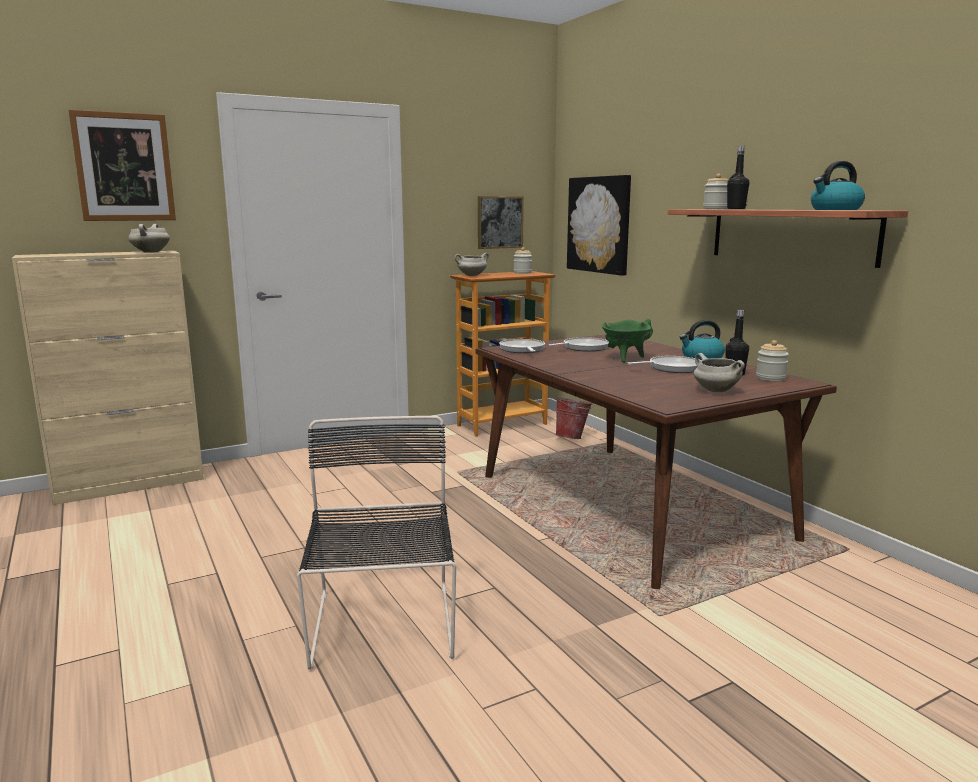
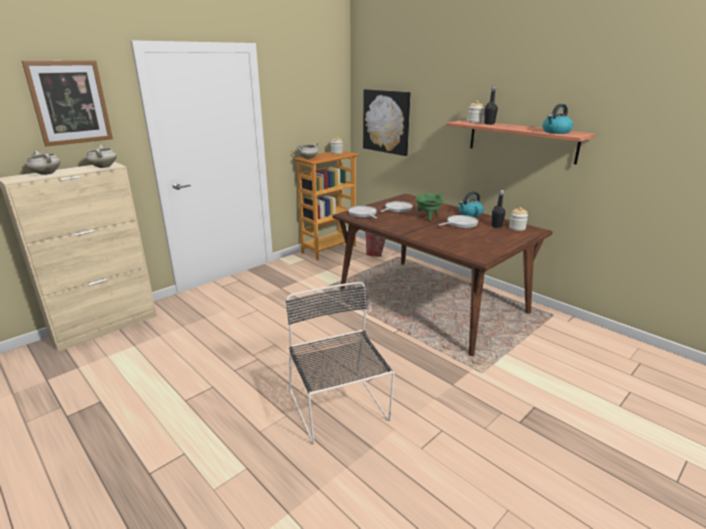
camera: 15 degrees left, 10 degrees up
(499, 222) = (320, 119): picture -> none
(715, 391) = (496, 242): white cooking pot -> white cooking pot (46, 174)

